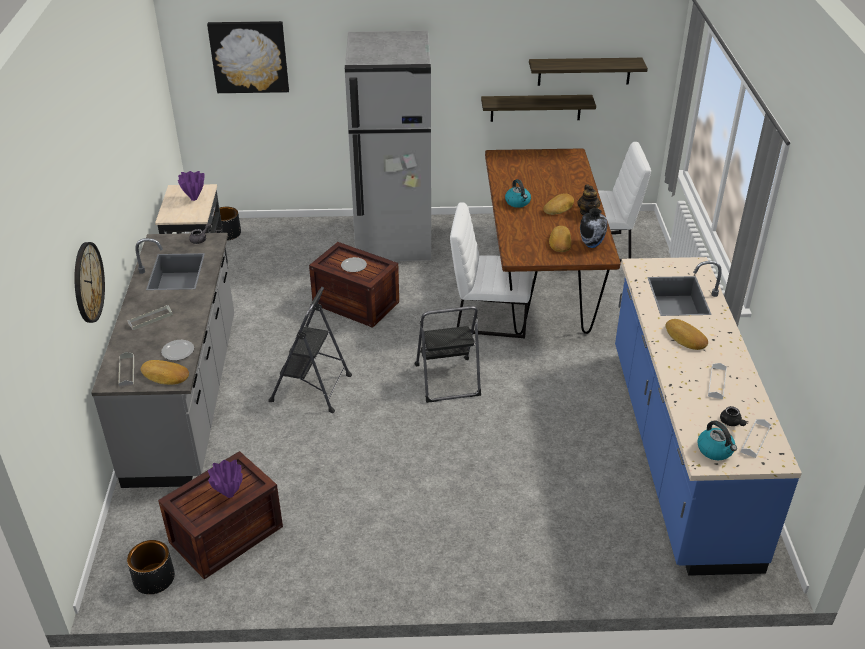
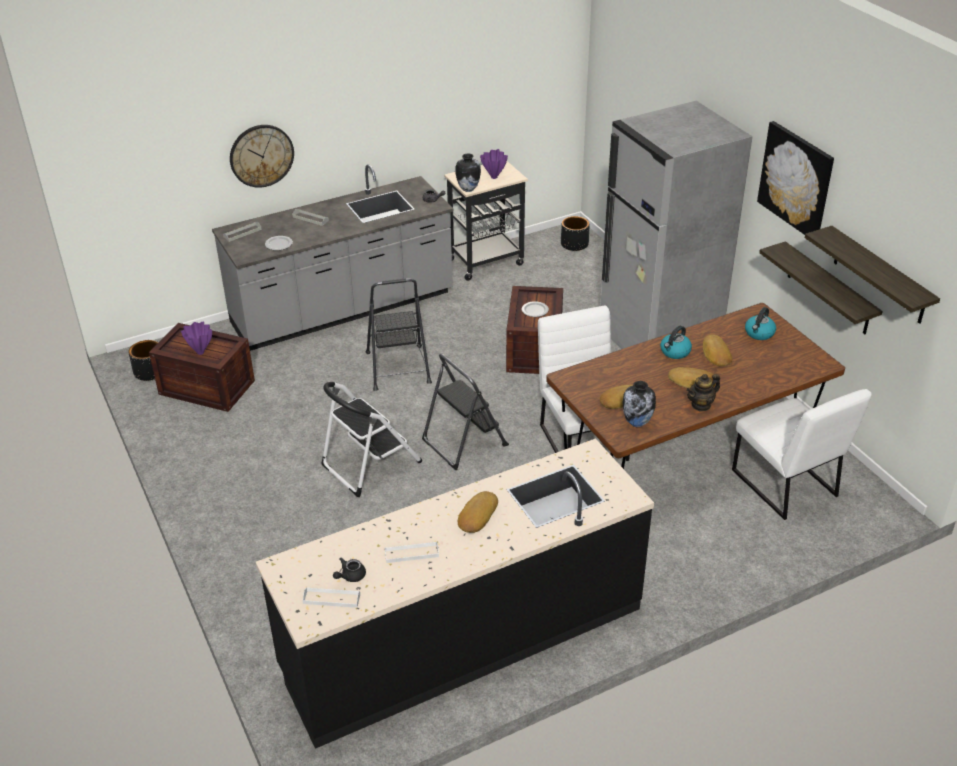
camera: 65 degrees right, 0 degrees up
(165, 376) = (246, 250): bread -> bread (715, 354)
(198, 217) = (468, 189): none -> vase
(249, 56) = (634, 85): picture -> picture (796, 180)
(437, 446) = (368, 464): none -> step ladder
(678, 451) = (463, 638): blue counter -> black counter
(715, 450) = (300, 572): kettle -> kettle (759, 333)

